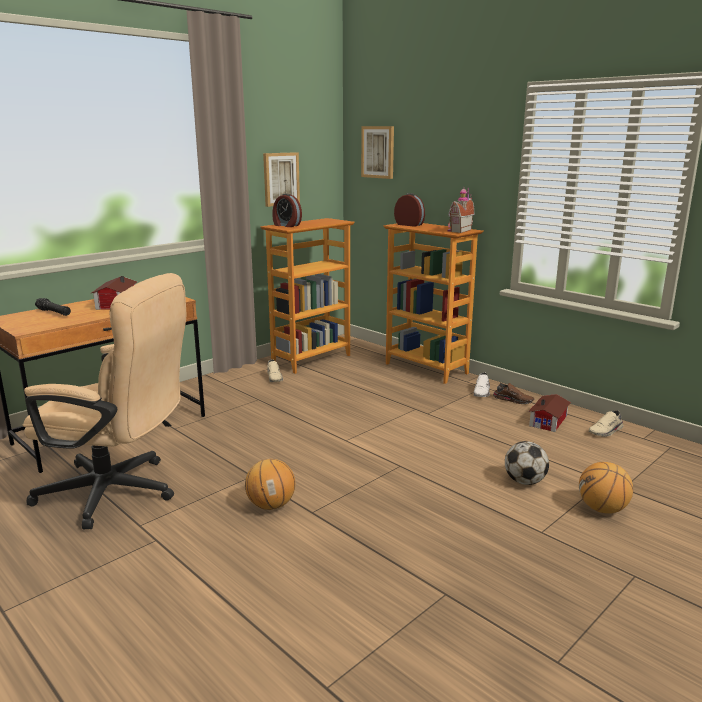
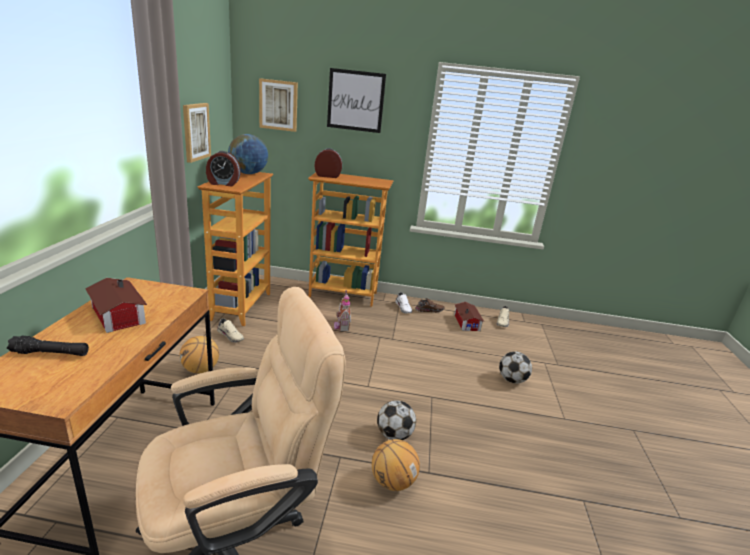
camera: 40 degrees left, 5 degrees up
(319, 479) = (394, 435): none -> football
(329, 221) = (248, 173): none -> globe
(445, 139) = (355, 101): none -> picture
(458, 231) = (379, 182): toy house -> toy house (341, 326)
(602, 509) = (568, 386): basketball -> basketball (200, 370)

